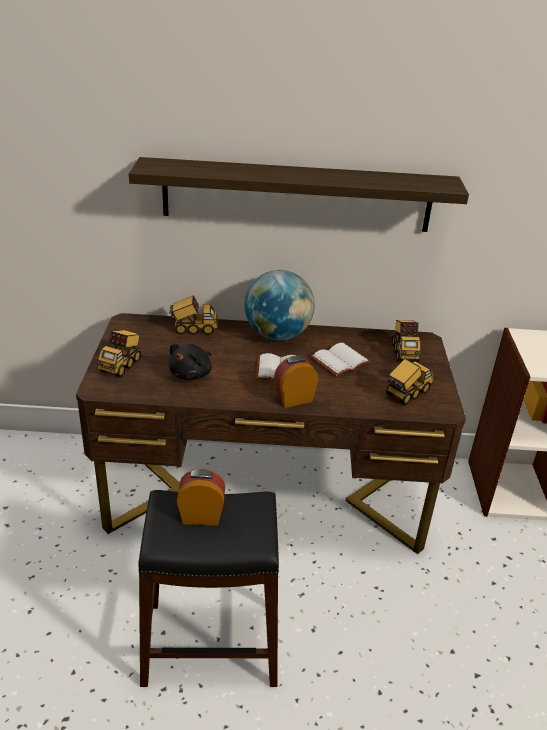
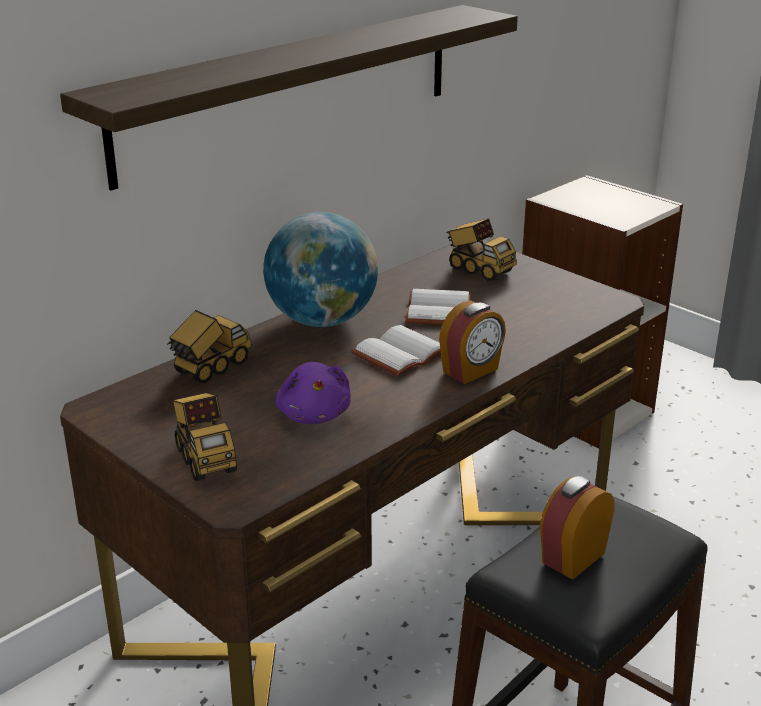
camera: 45 degrees left, 5 degrees down
(192, 374) = (314, 414): black plush toy -> purple plush toy
(294, 398) = (471, 371): alarm clock -> alarm clock turned 150 degrees counterclockwise
(406, 394) = (556, 305): toy truck -> none

